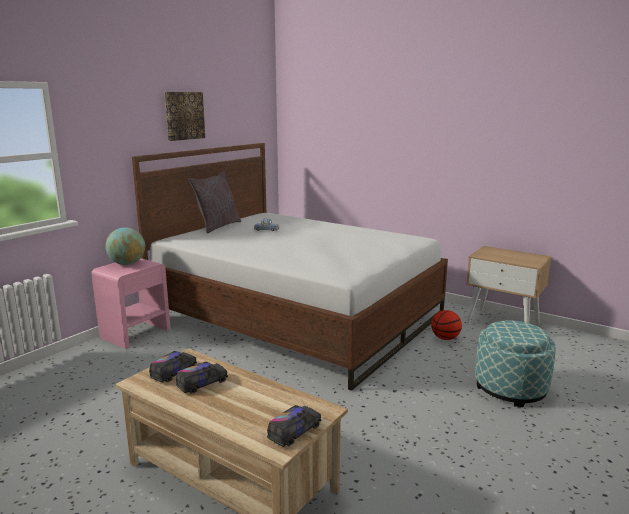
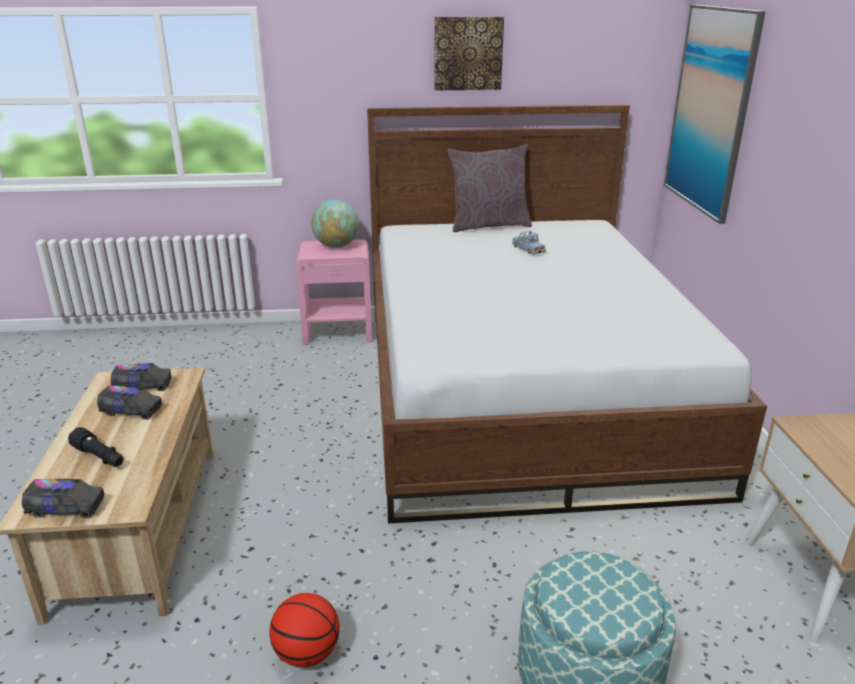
camera: 50 degrees right, 10 degrees up
(247, 407) = (100, 457): none -> black flashlight
(318, 139) = (710, 111): none -> picture
(445, 338) = (655, 541): basketball -> basketball (307, 653)

